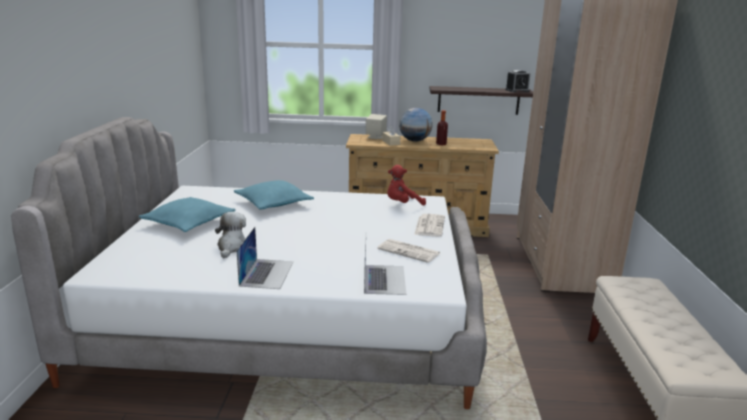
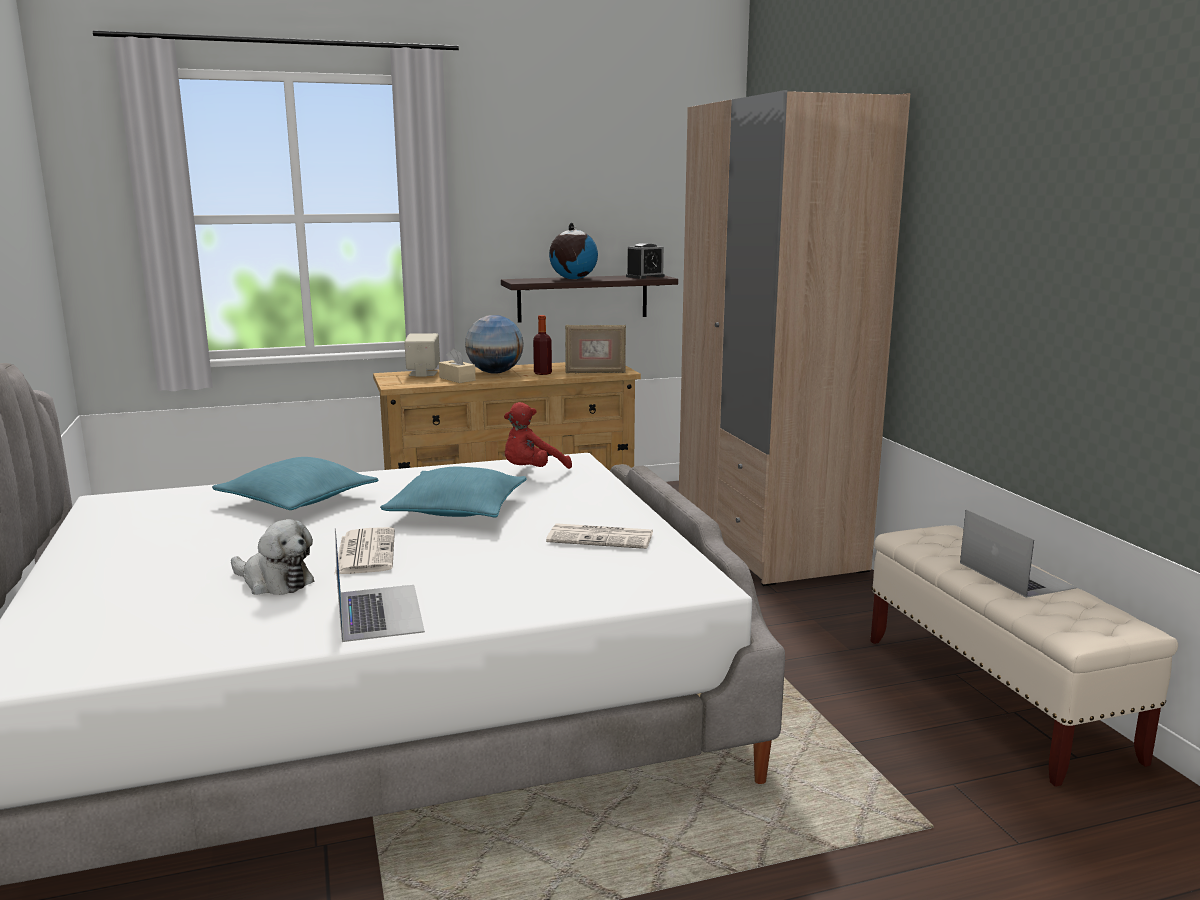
camera: 20 degrees left, 5 degrees down
(189, 223) = (150, 555): turquoise pillow -> turquoise pillow (457, 510)
(232, 247) = (274, 582): plush toy -> plush toy turned 135 degrees clockwise
(384, 279) = (595, 584): laptop -> laptop (1015, 575)
(429, 225) = (602, 496): newspaper -> newspaper (365, 552)
(471, 89) = (573, 279): none -> globe
(472, 147) = (595, 372): none -> picture frame

